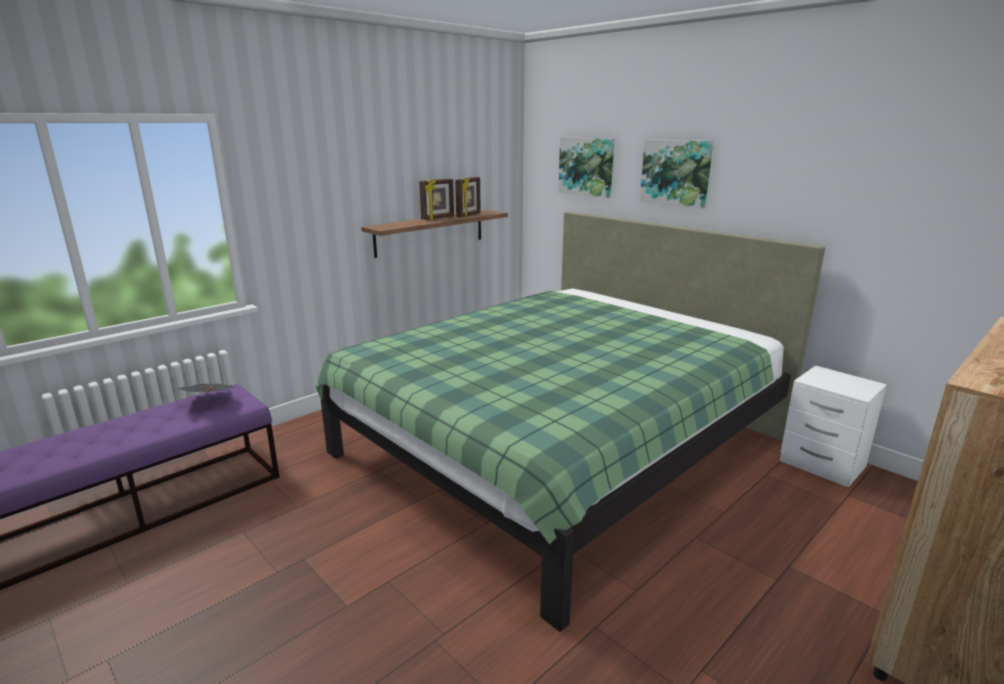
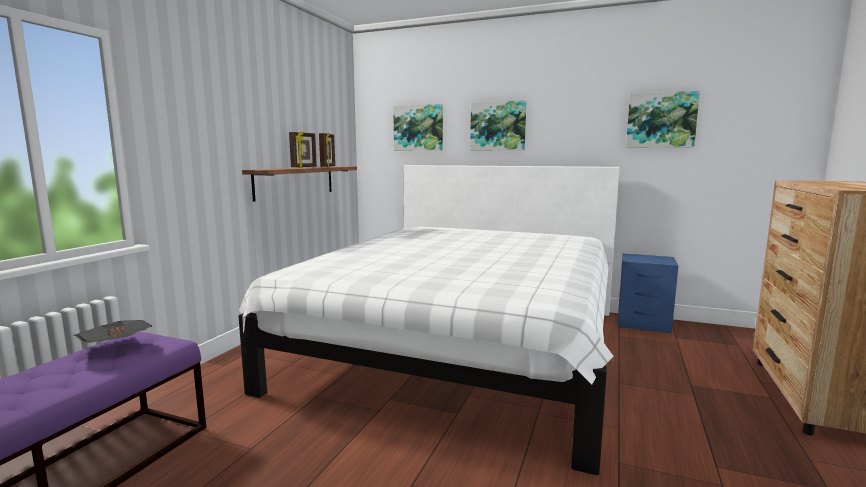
camera: 25 degrees left, 10 degrees down
(559, 445) = (461, 346): green bed -> white bed
(823, 465) = (644, 324): white nightstand -> blue nightstand
(898, 184) = (661, 120): none -> picture

